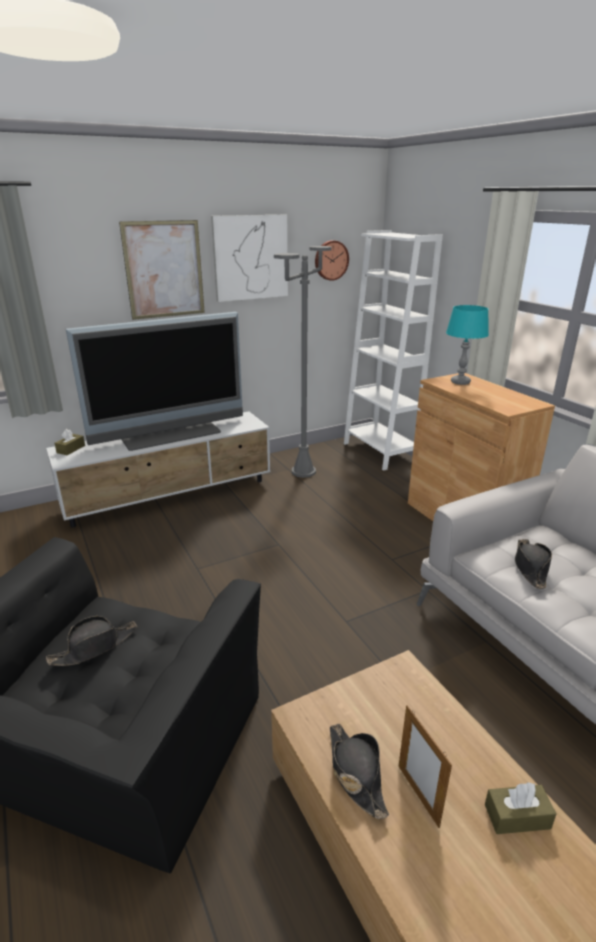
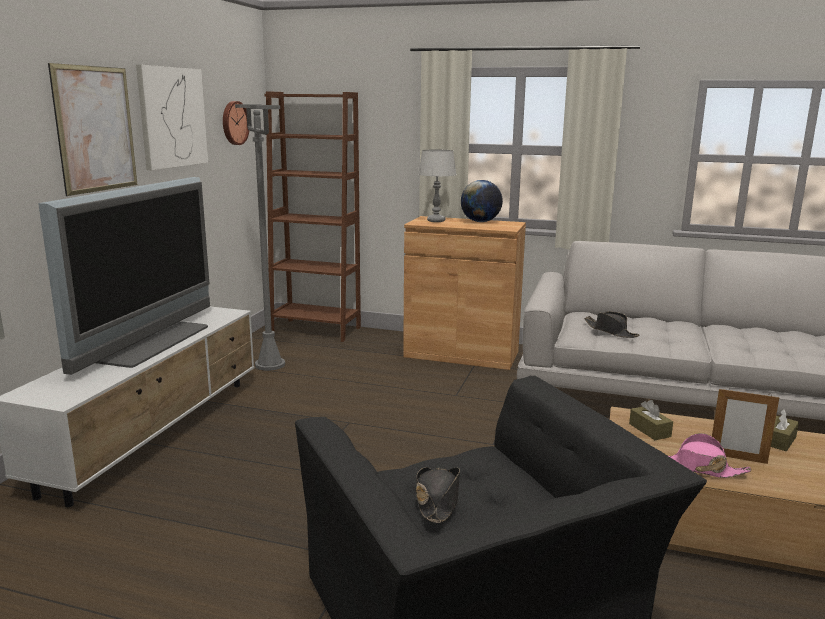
camera: 45 degrees left, 10 degrees down
(71, 449) = (40, 389): brown tissue box -> brown tissue box (649, 430)
(355, 772) = (699, 468): black hat -> pink hat
(379, 452) = (315, 330): white bookcase -> brown bookcase
(460, 382) = (436, 221): turquoise table lamp -> grey table lamp
(503, 393) = (480, 222): none -> globe

